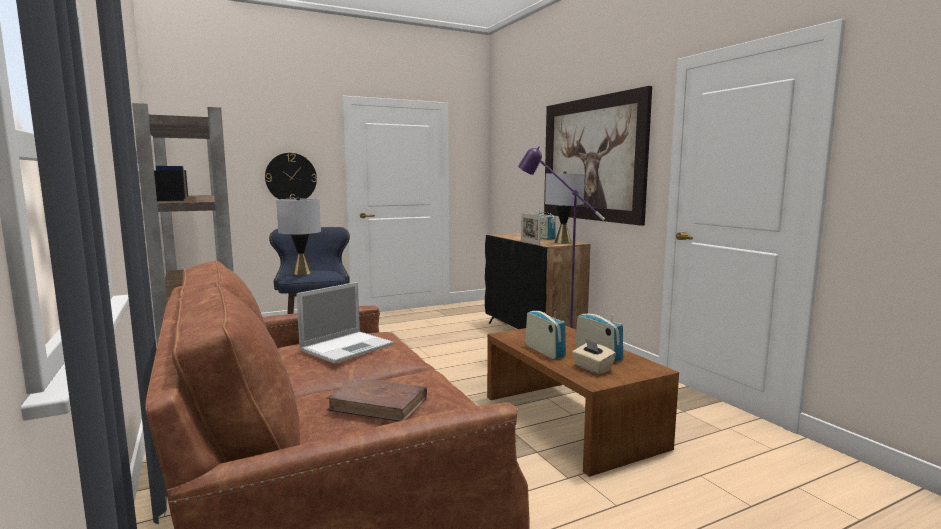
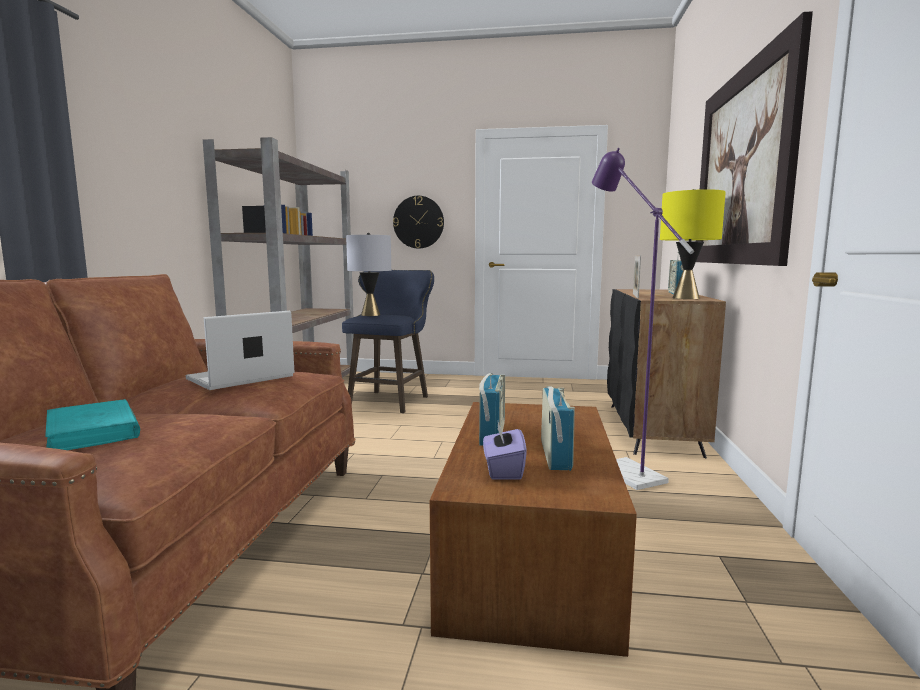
camera: 35 degrees right, 0 degrees up
(348, 347) = (239, 378): laptop -> laptop turned 150 degrees clockwise
(379, 404) = (93, 431): brown book -> turquoise book
(563, 242) = (686, 298): grey table lamp -> yellow table lamp
(592, 368) = (503, 470): beige tissue box -> purple tissue box

